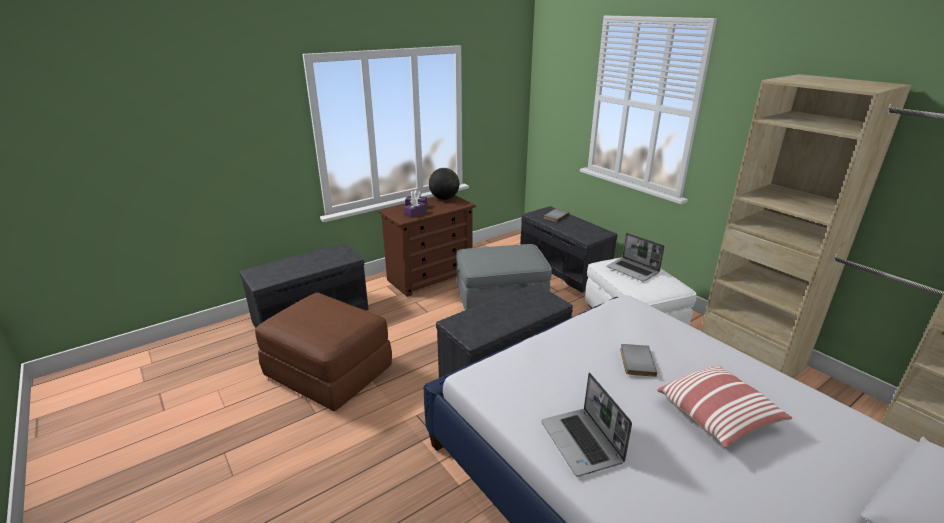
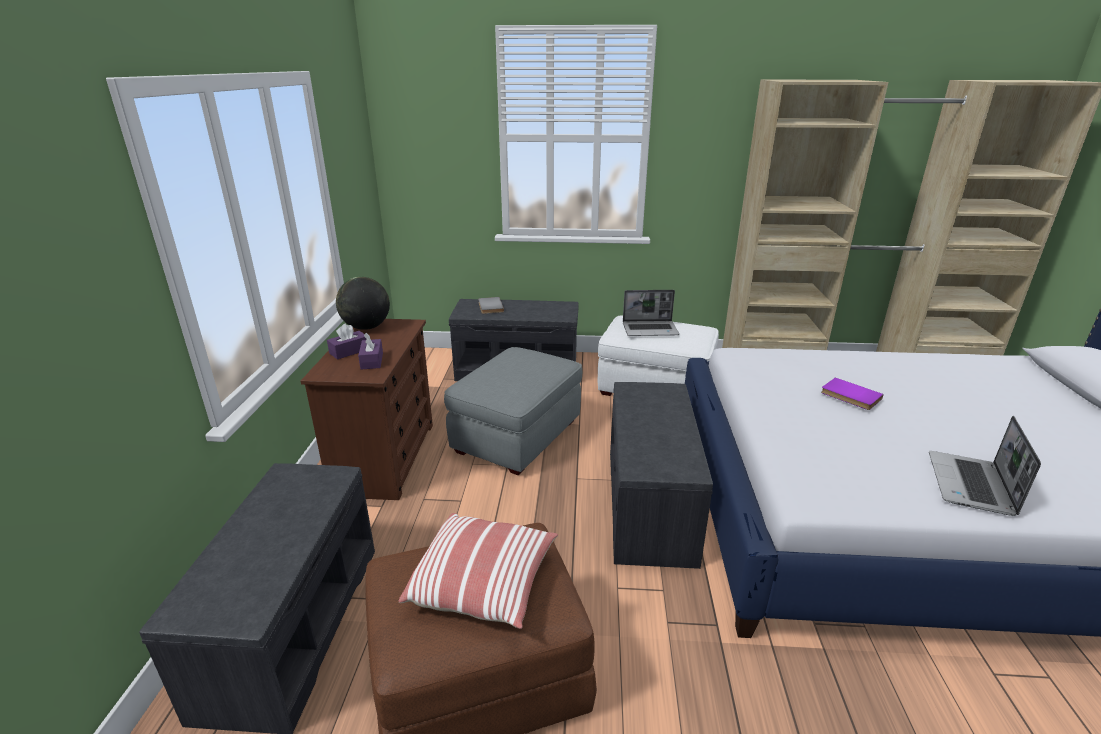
camera: 50 degrees left, 0 degrees up
(582, 443) = (971, 485): laptop -> laptop turned 90 degrees clockwise
(635, 361) = (850, 396): grey book -> purple book
(718, 416) = (955, 402): pillow -> pillow (484, 583)

